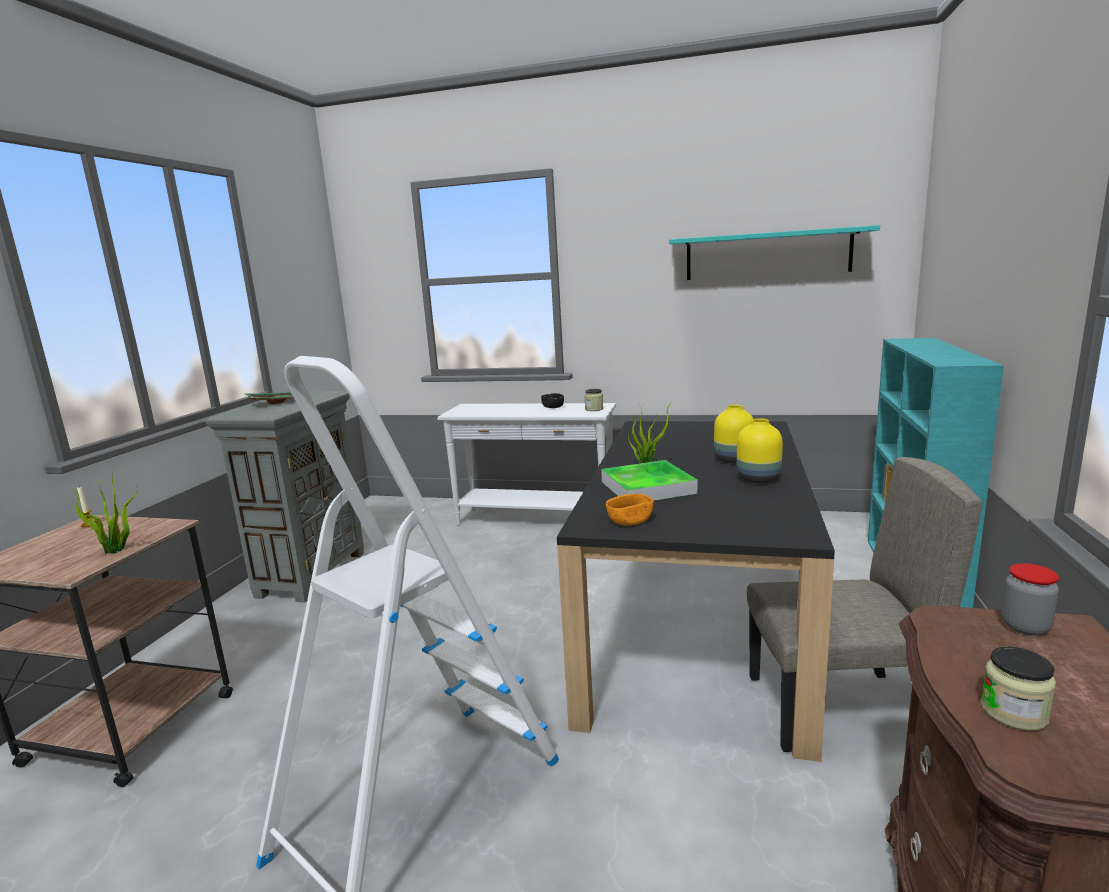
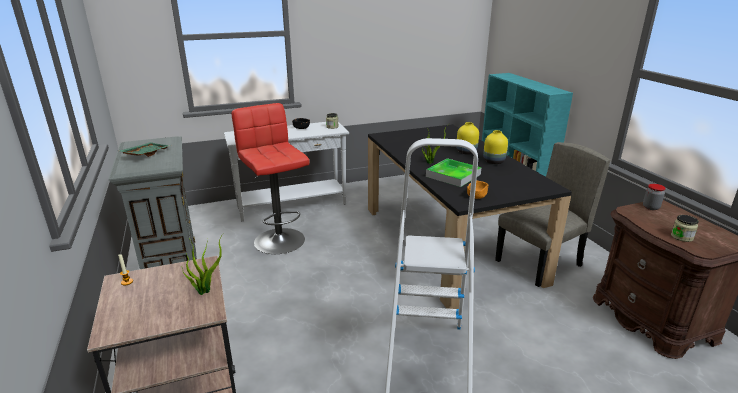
camera: 35 degrees left, 10 degrees up
(468, 558) = (280, 240): none -> red stool
(767, 255) = (418, 22): turquoise shelf -> none

